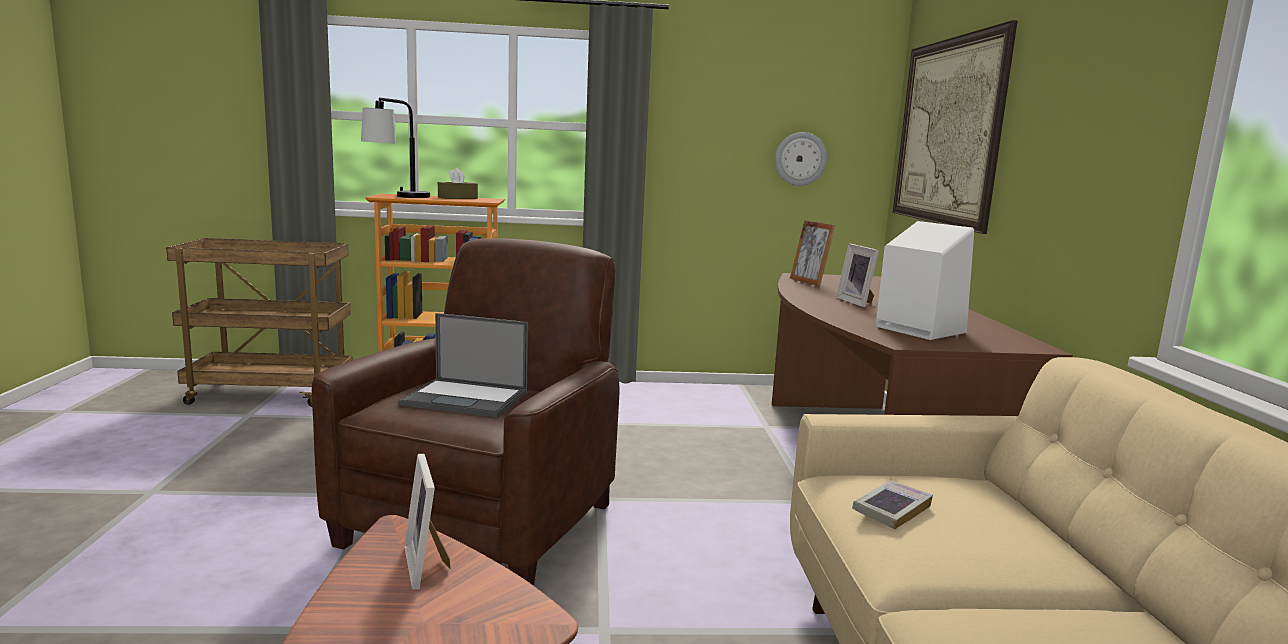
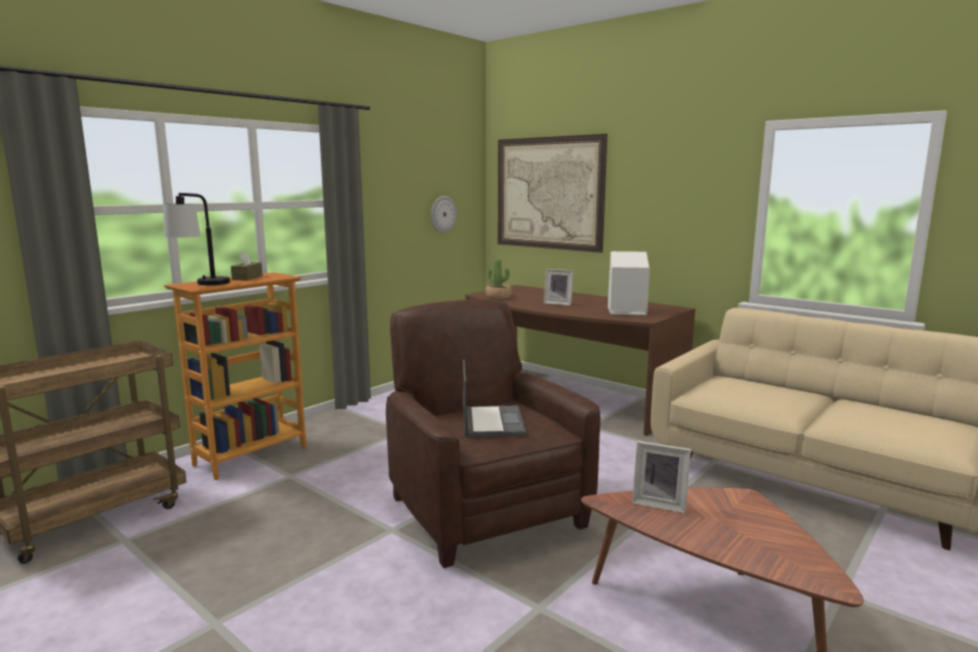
camera: 45 degrees left, 0 degrees up
(467, 398) = (492, 421): laptop -> laptop turned 60 degrees counterclockwise
(809, 282) = (498, 297): picture frame -> potted plant
(891, 509) = (739, 396): book -> none

